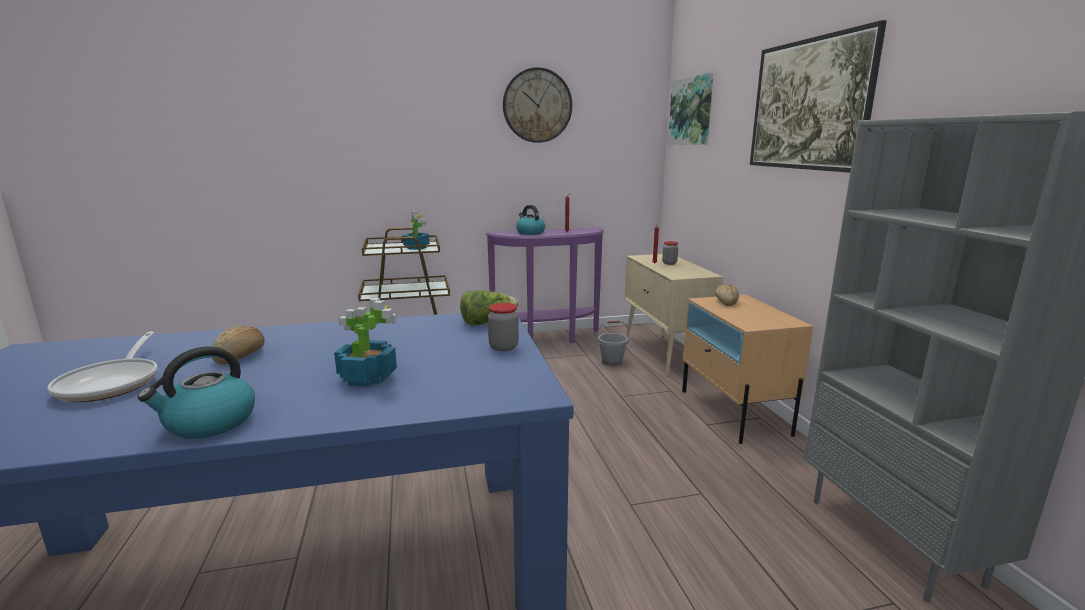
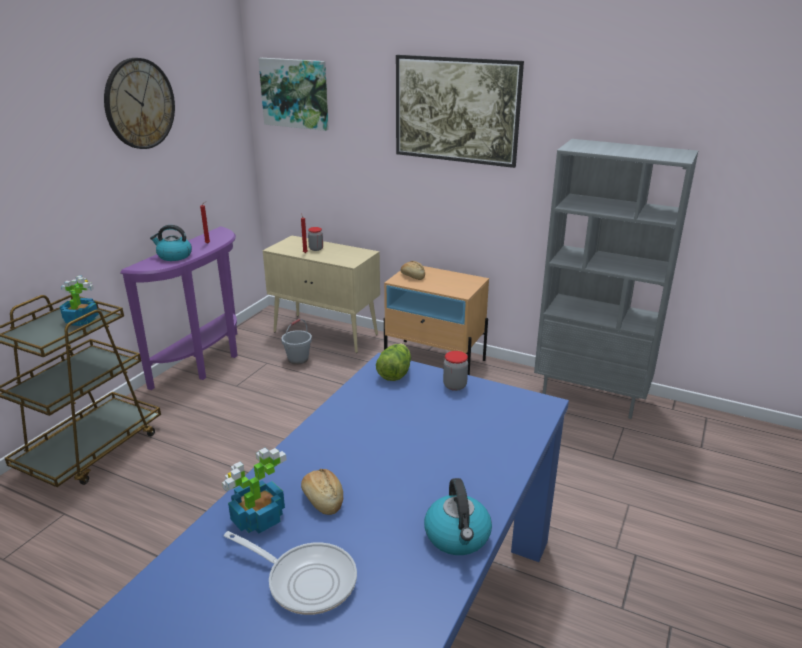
camera: 50 degrees left, 10 degrees up
(367, 377) = (446, 453): potted plant -> potted plant (257, 518)

